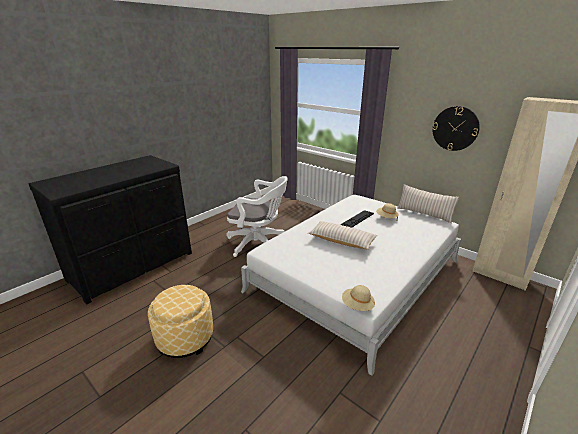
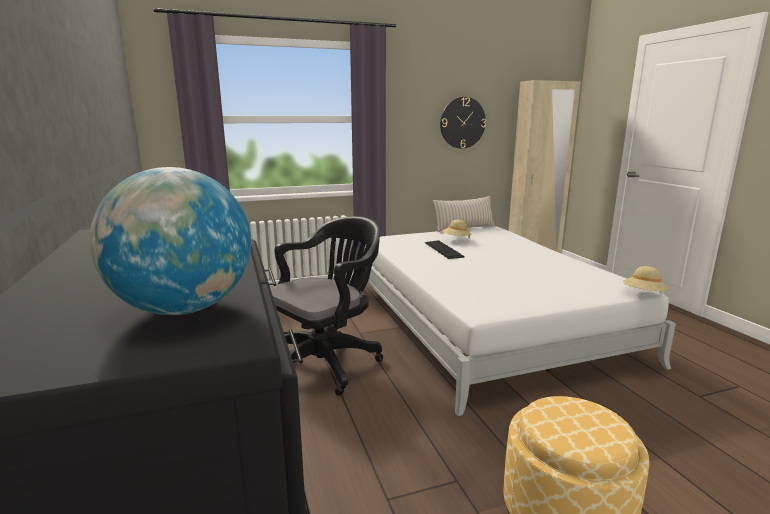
camera: 60 degrees left, 10 degrees down
(76, 186) = (184, 309): none -> globe
(259, 244) = (326, 362): white office chair -> black office chair
(341, 240) = (492, 268): beige pillow -> none

